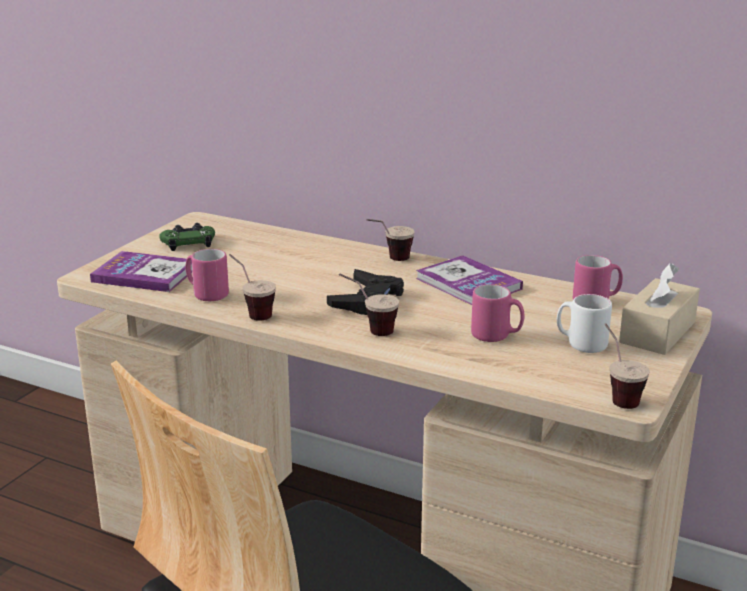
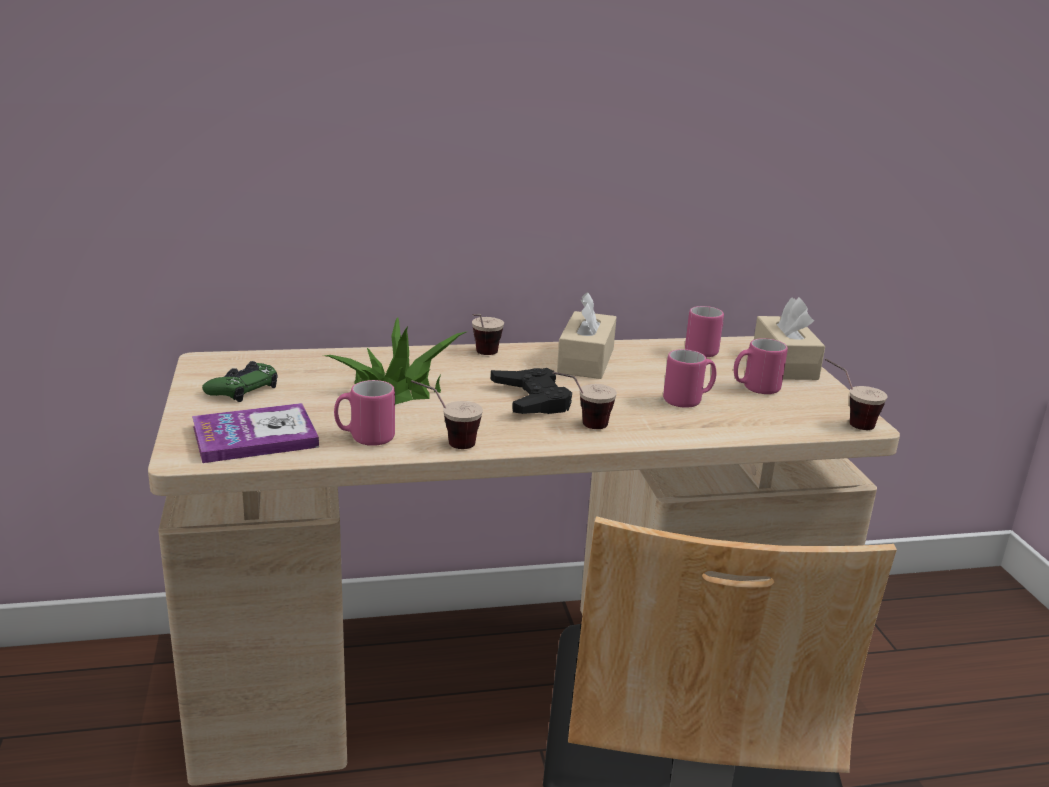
camera: 40 degrees left, 0 degrees up
(284, 268) = (396, 389): none -> potted plant
(468, 284) = (586, 360): book -> beige tissue box
(580, 344) = (755, 388): white mug -> pink mug

